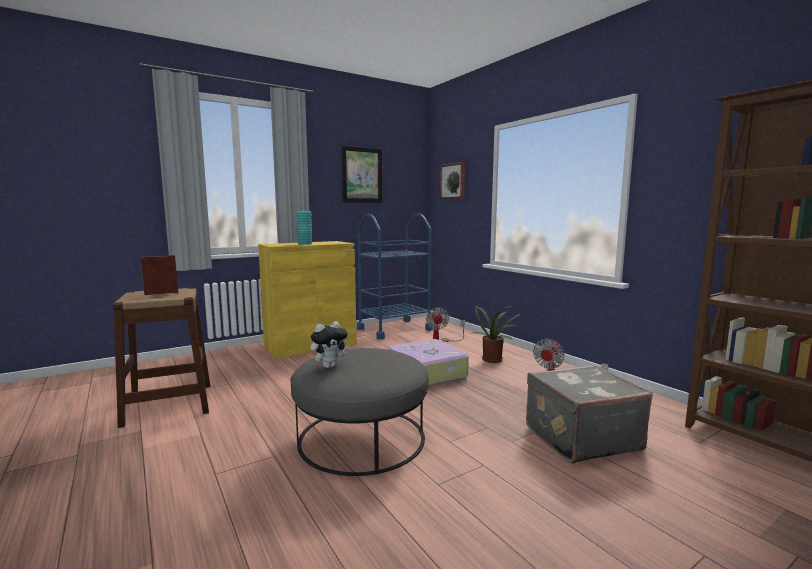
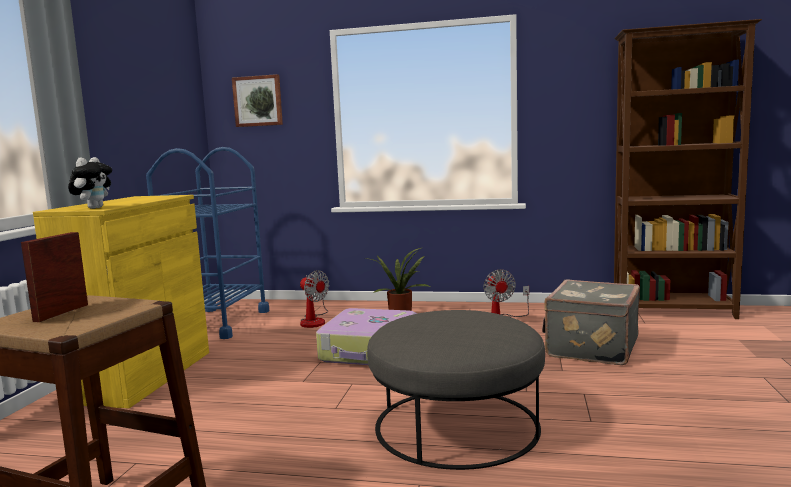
camera: 45 degrees left, 0 degrees up
(305, 244) = (128, 202): turquoise vase -> none
(330, 366) = (440, 338): plush toy -> plush toy (94, 208)
(362, 175) = (136, 88): picture -> none

